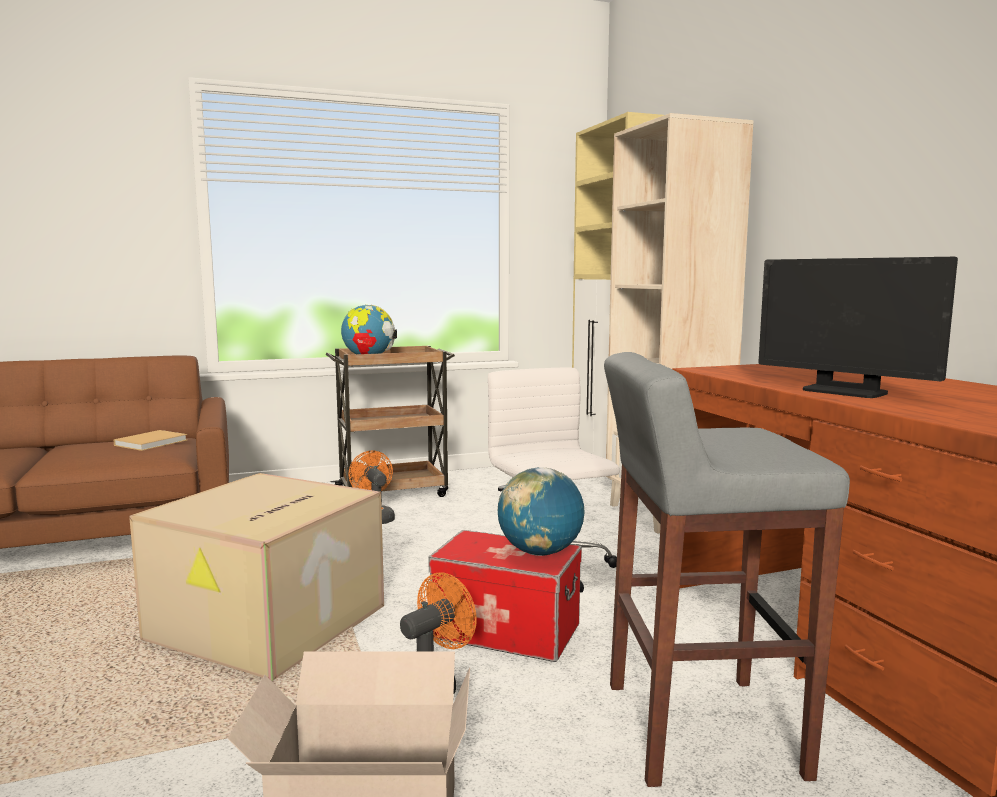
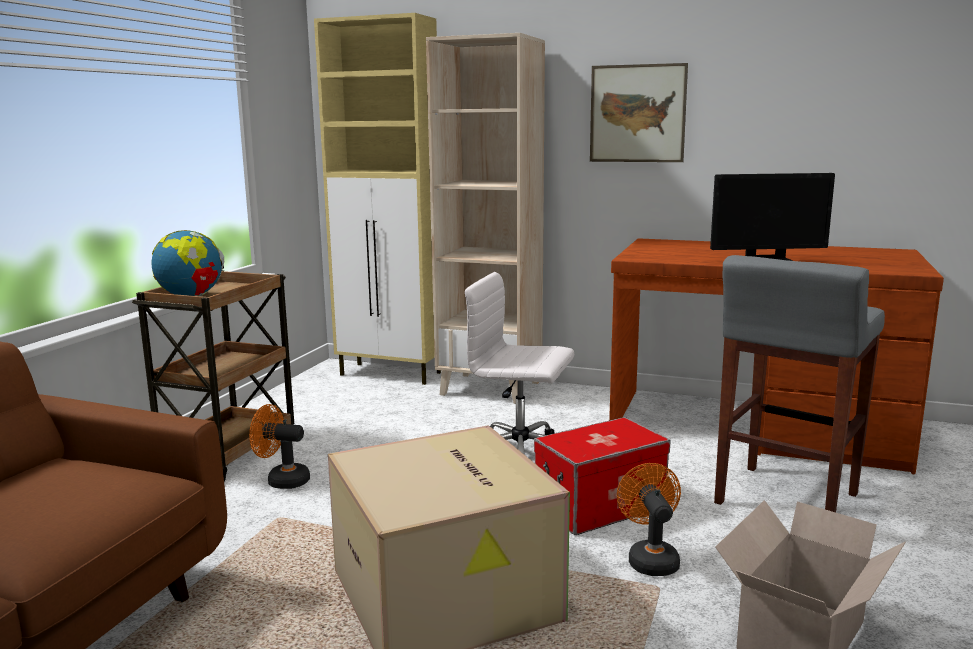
camera: 50 degrees left, 5 degrees up
(153, 442) = (68, 476): beige book -> none
(540, 552) = (621, 430): globe -> none
(836, 196) = (637, 113): none -> picture

